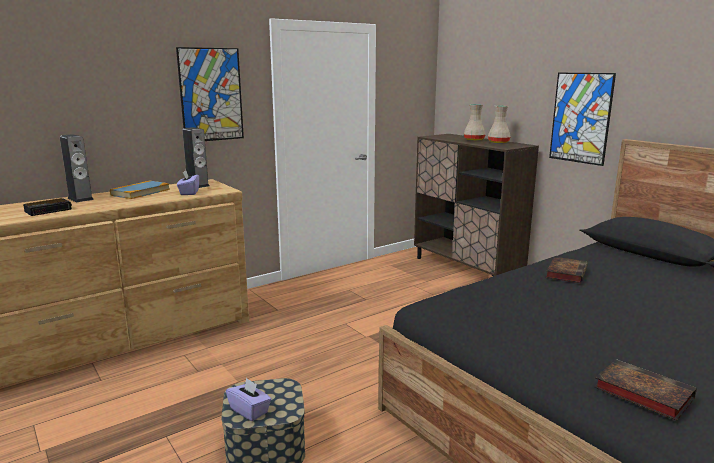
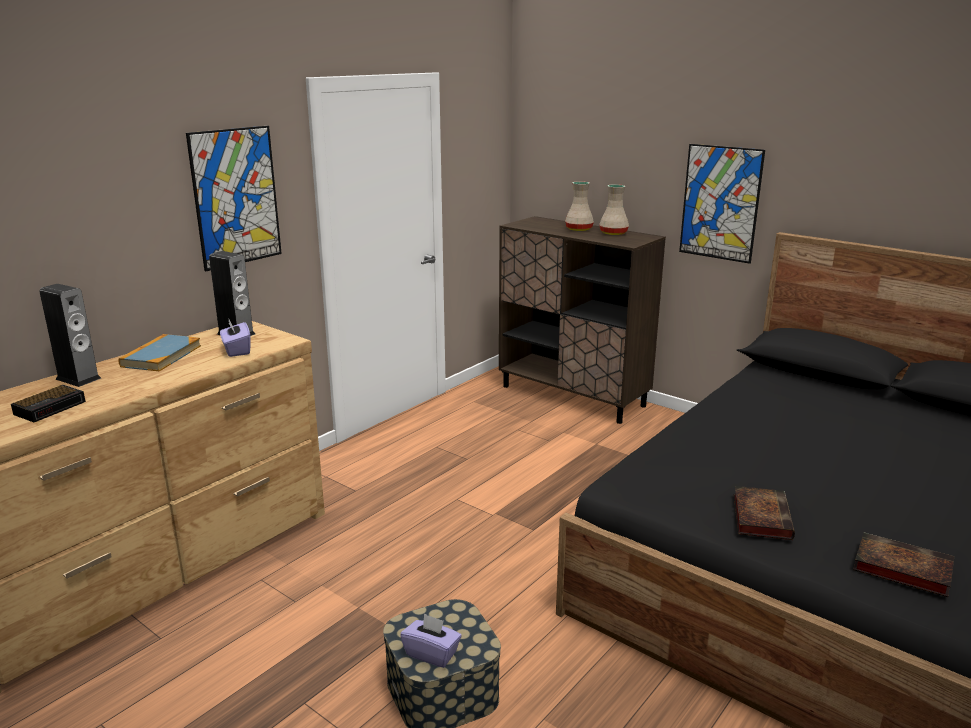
camera: 15 degrees left, 5 degrees up
(566, 272) = (747, 414): book -> book (760, 516)

